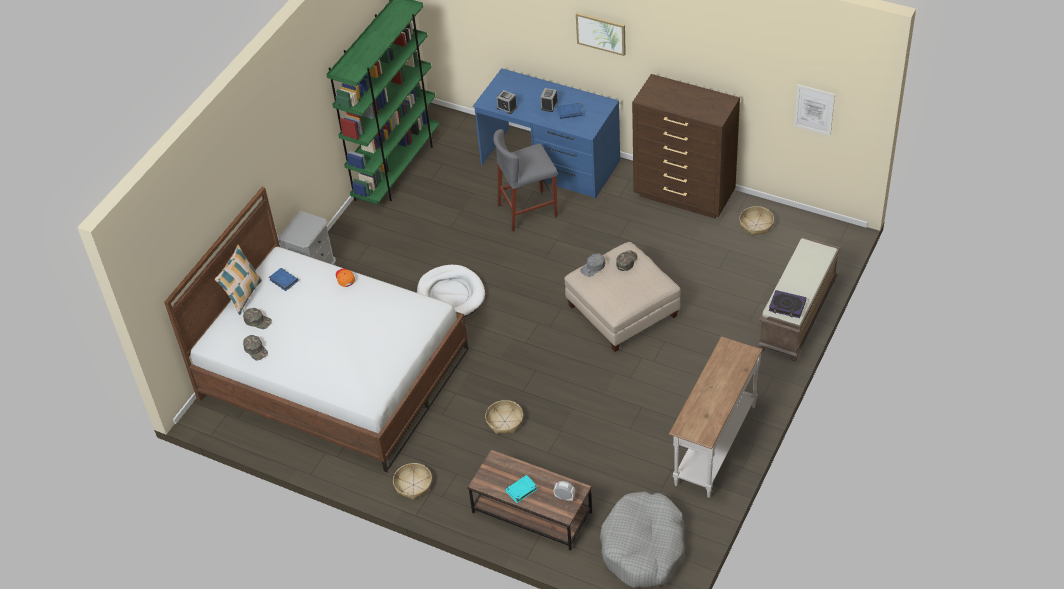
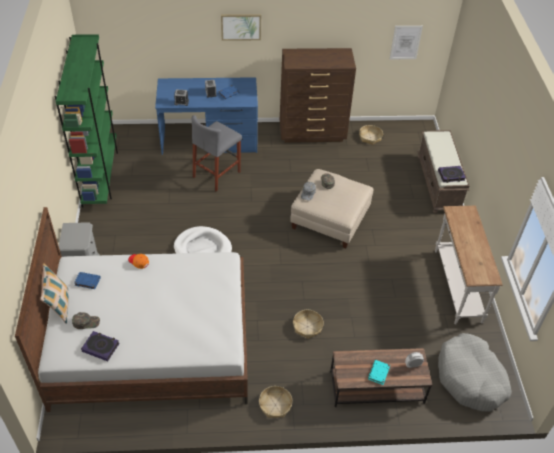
camera: 35 degrees left, 0 degrees up
(256, 350) = (101, 347): green cap -> book

